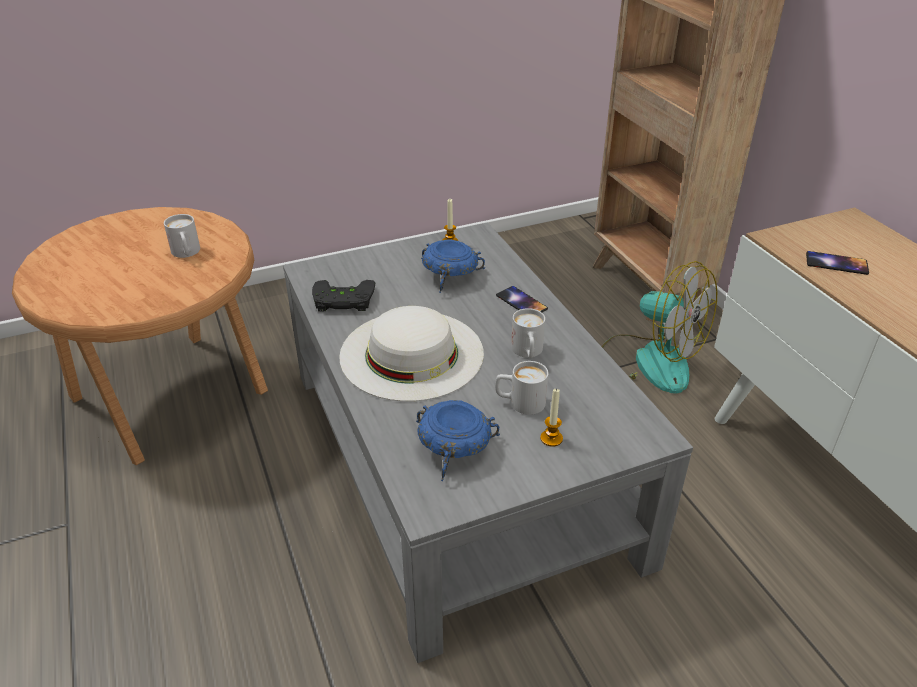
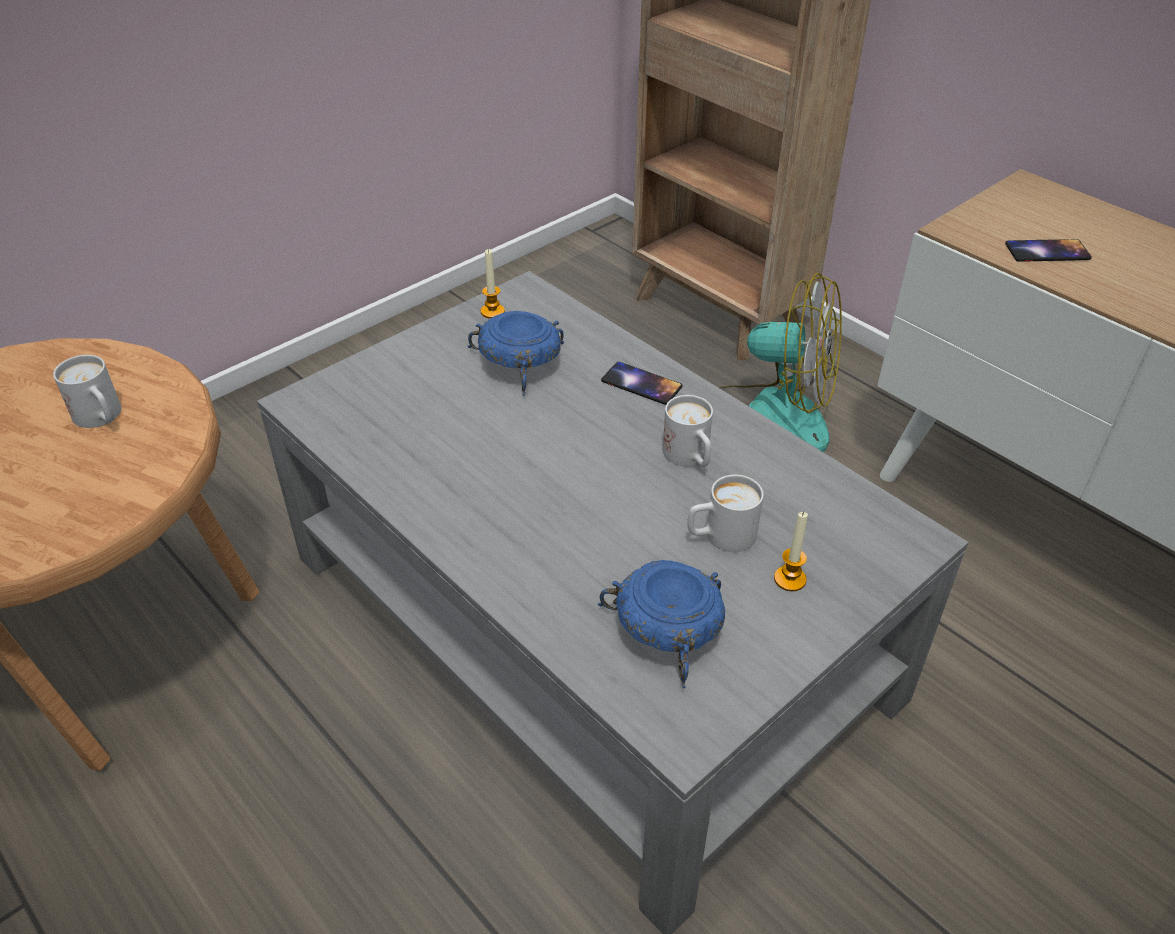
camera: 20 degrees left, 5 degrees up
(343, 301) = (384, 440): black game controller -> none
(412, 354) = (531, 500): white hat -> none

